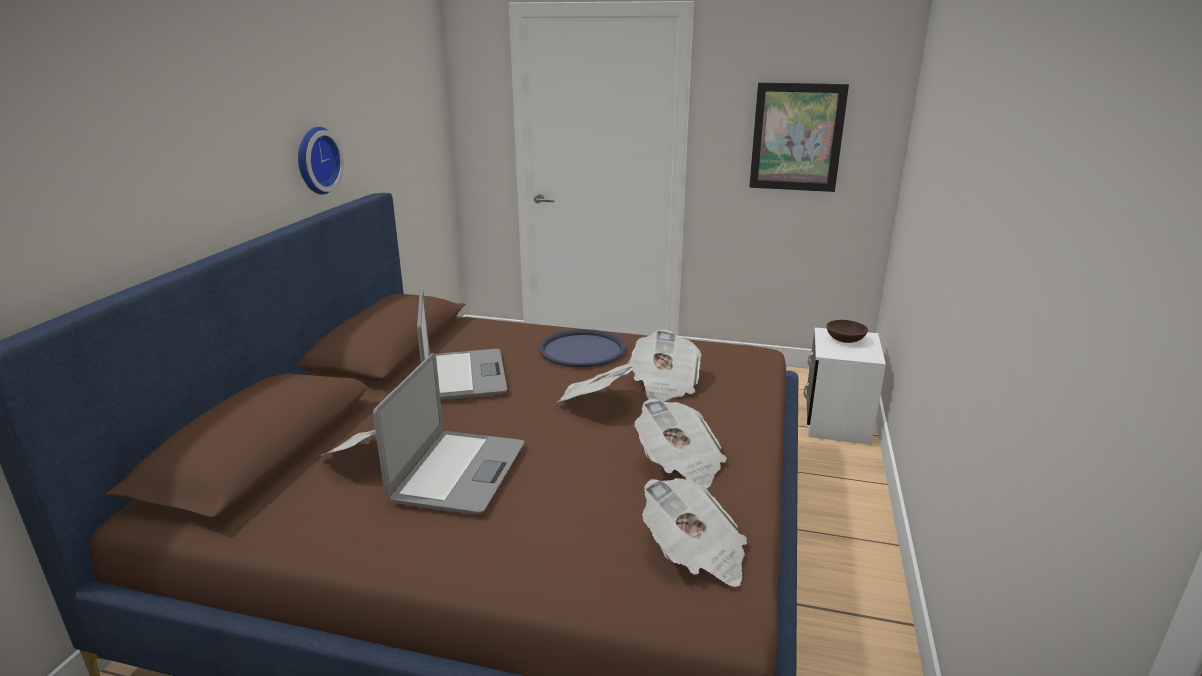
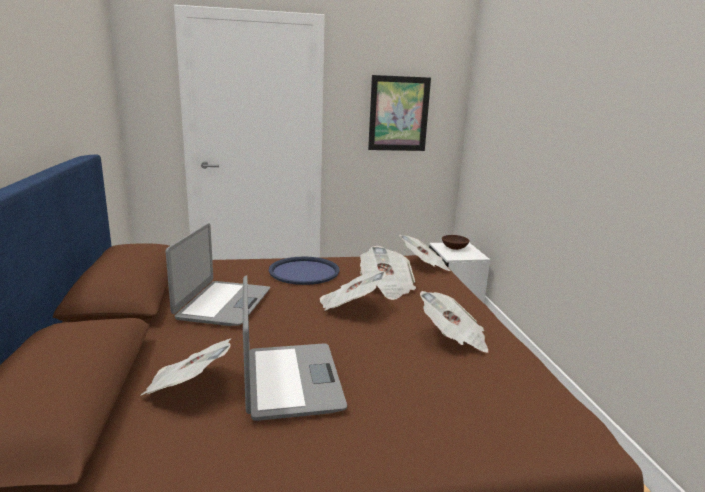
camera: 25 degrees left, 5 degrees down
(315, 160) = (38, 119): wall clock -> none
(463, 376) = (223, 304): laptop -> laptop turned 45 degrees clockwise
(695, 554) = (527, 399): newspaper -> newspaper (424, 266)

